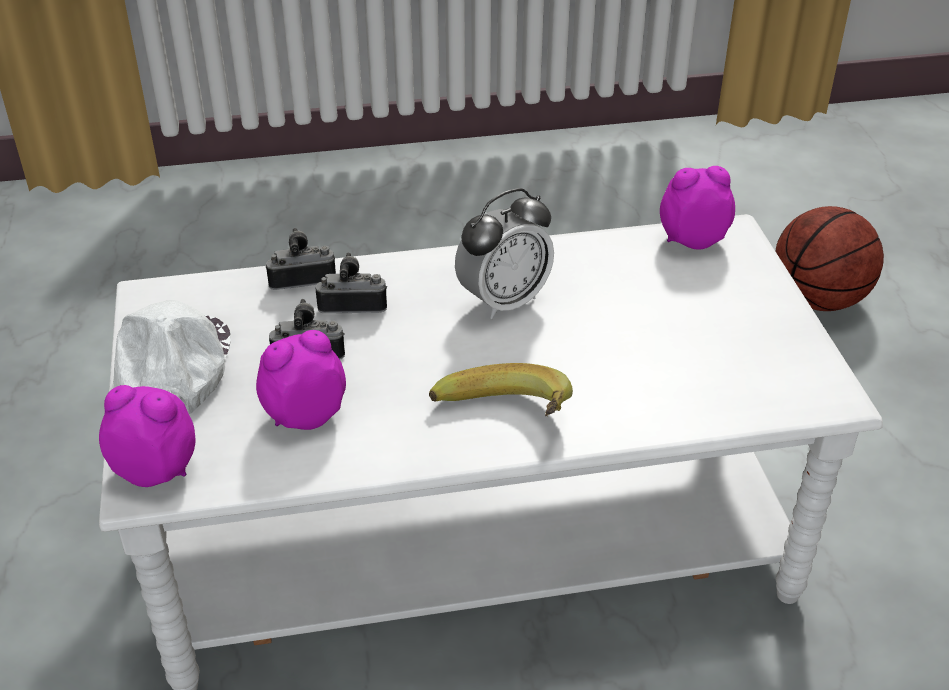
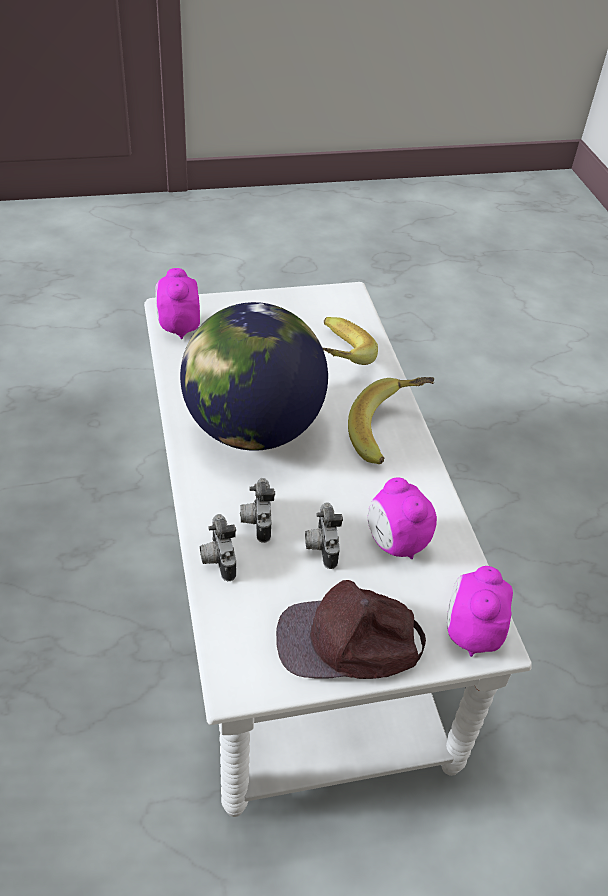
camera: 95 degrees left, 5 degrees up
(172, 369) = (349, 642): white cap -> brown cap
(503, 301) = (252, 429): alarm clock -> globe
(661, 377) = (335, 358): none -> banana
(818, 300) = (52, 366): basketball -> none

